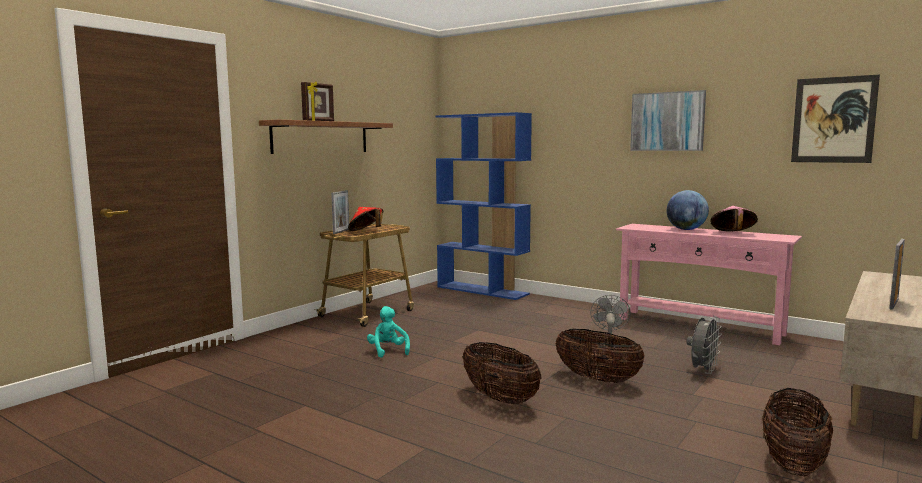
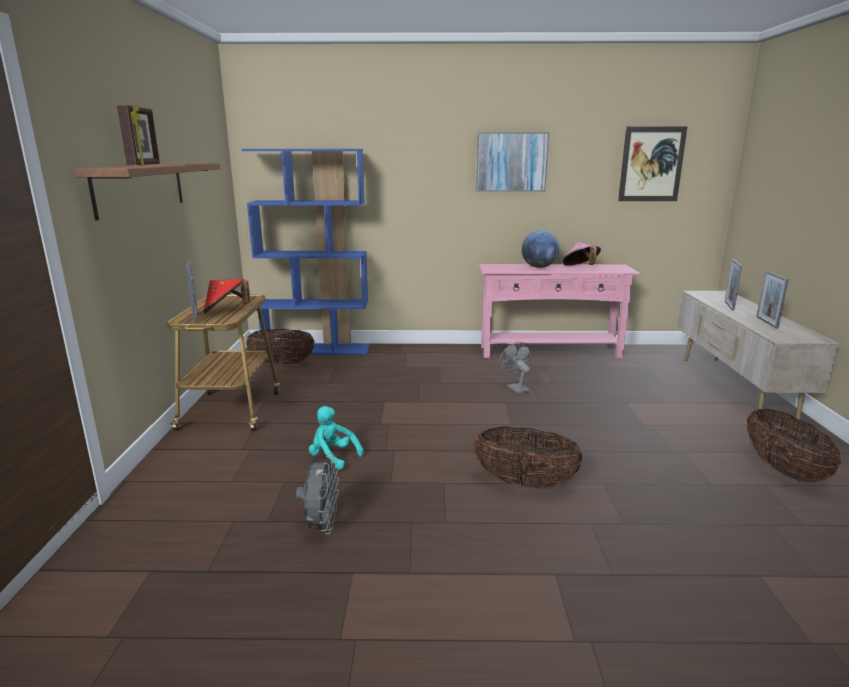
camera: 35 degrees left, 10 degrees up
(597, 379) = (563, 431): basket -> basket (282, 363)
(703, 370) = (615, 398): grey fan -> grey fan (321, 525)
(887, 287) = (729, 305): none -> picture frame

